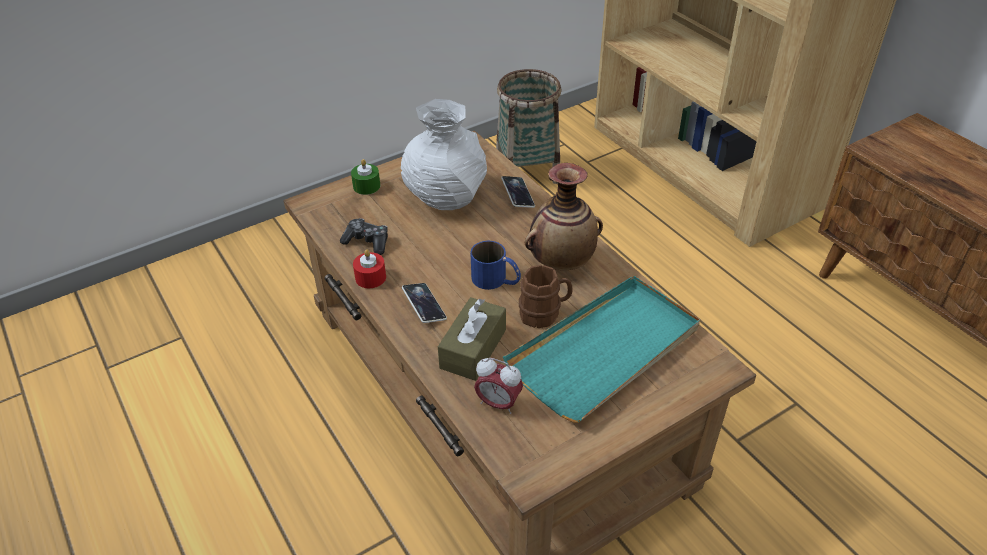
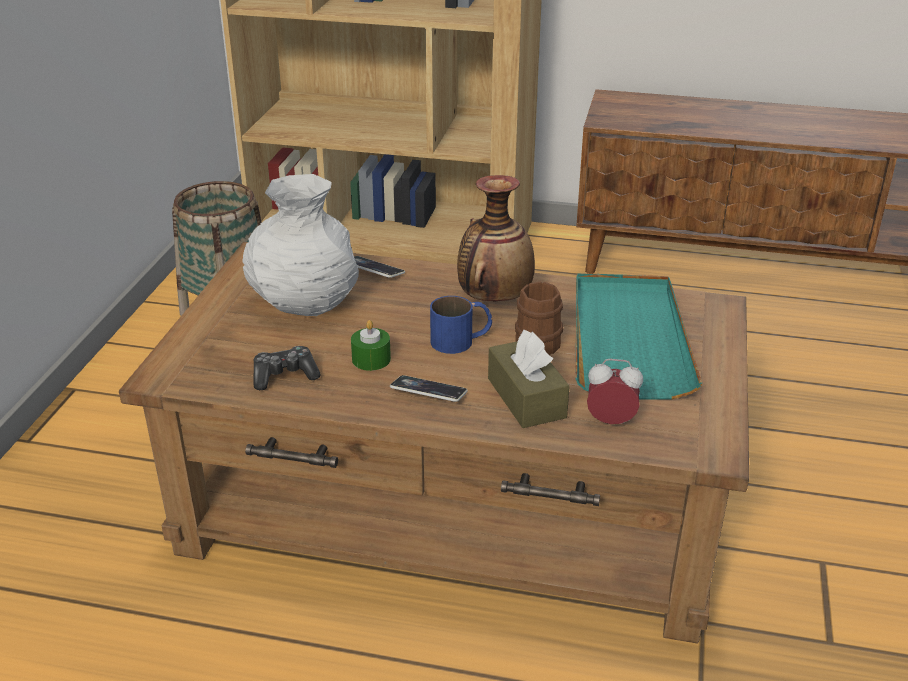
camera: 45 degrees left, 10 degrees down
(366, 186) = (203, 333): green candle -> green candle (371, 359)
(370, 277) = (338, 401): red candle -> none
(498, 403) = (611, 421): alarm clock -> alarm clock turned 150 degrees counterclockwise

